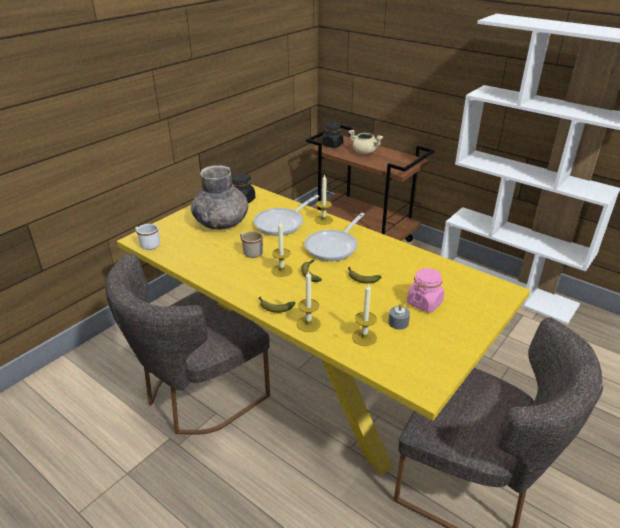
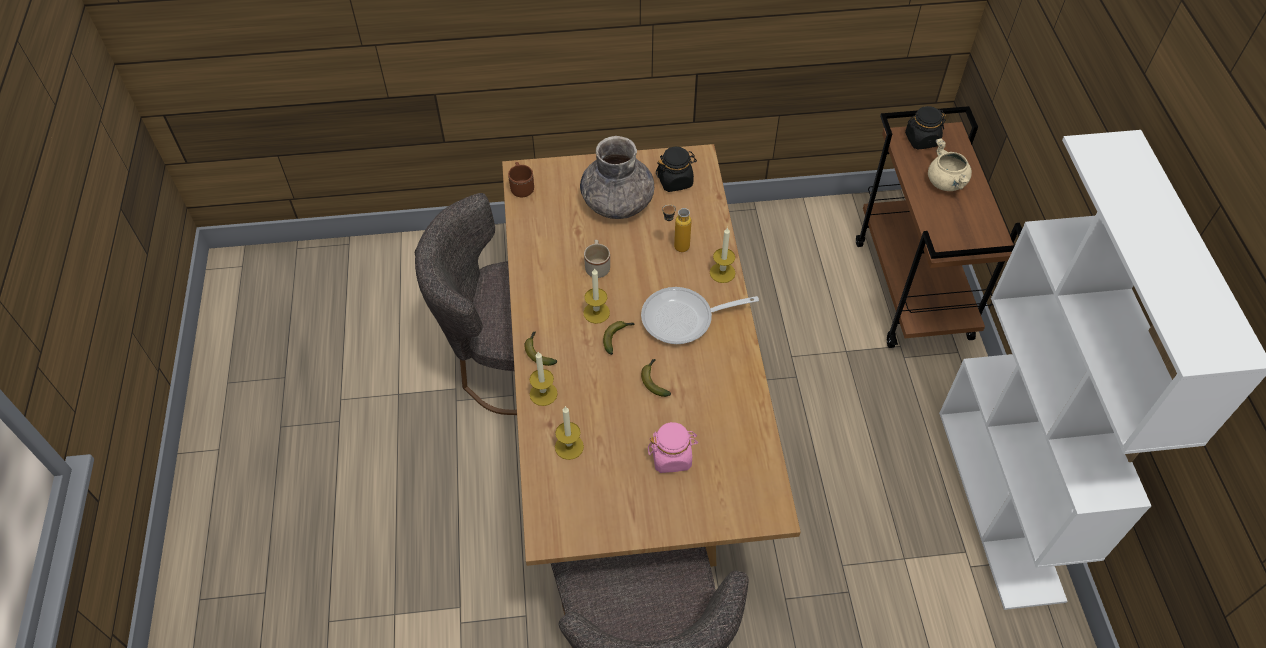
camera: 45 degrees right, 20 degrees up
(148, 244) = (521, 187): white mug -> brown mug
(283, 223) = (675, 247): frying pan -> bottle
(311, 375) = (635, 425): yellow dining table -> brown dining table
(398, 322) = (617, 457): grey candle -> none

